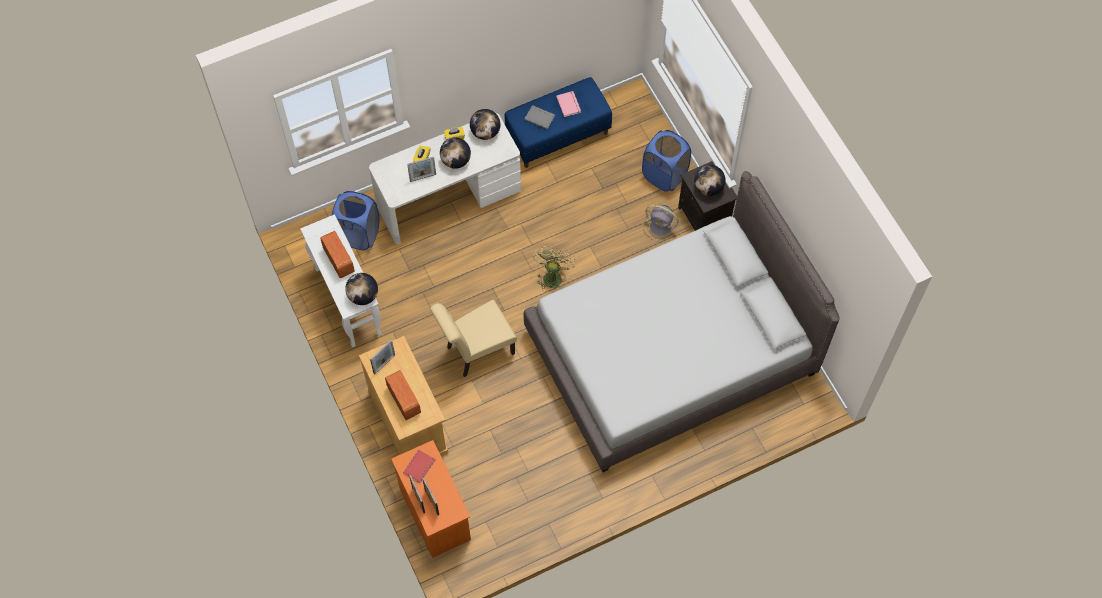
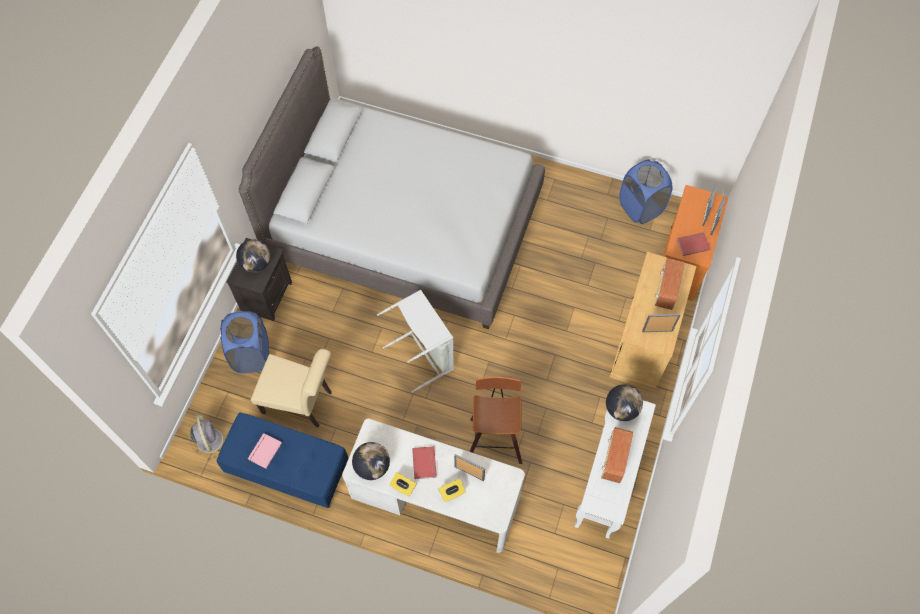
camera: 135 degrees left, 0 degrees up
(358, 234) = (543, 536): blue laundry basket -> blue laundry basket (640, 207)
(448, 263) = (494, 439): none -> stool
(456, 161) = (425, 462): globe -> red book
(476, 351) = (542, 348): beige chair -> beige chair (302, 403)
(539, 117) = (301, 462): grey book -> none
(552, 275) = (424, 354): green fan -> grey laundry basket
(661, 227) = (304, 317): grey fan -> grey fan (209, 439)

